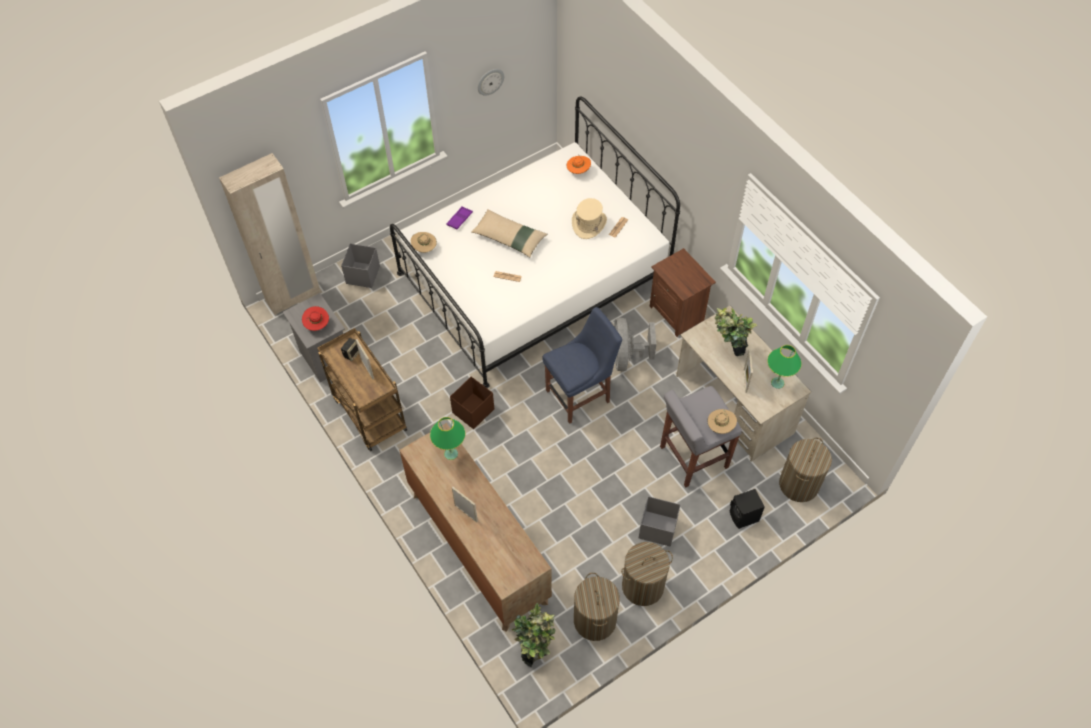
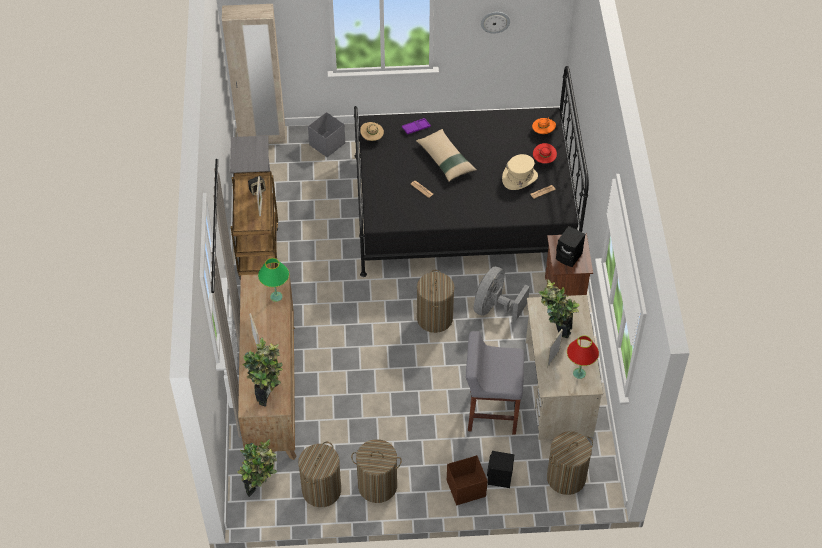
camera: 30 degrees right, 5 degrees down
(317, 324) = (249, 158): red hat -> red hat (544, 160)
(472, 411) = (339, 289): brown storage box -> brown storage box (465, 488)
(512, 558) = (267, 393): none -> potted plant
(533, 277) = (463, 208): white bed -> black bed
(581, 395) = (434, 318): blue chair -> laundry basket
(657, 528) = (421, 450): grey storage box -> none
(685, 277) = (569, 257): none -> black speaker
(720, 426) = (505, 382): beige hat -> none
(777, 383) = (579, 373): green table lamp -> red table lamp

